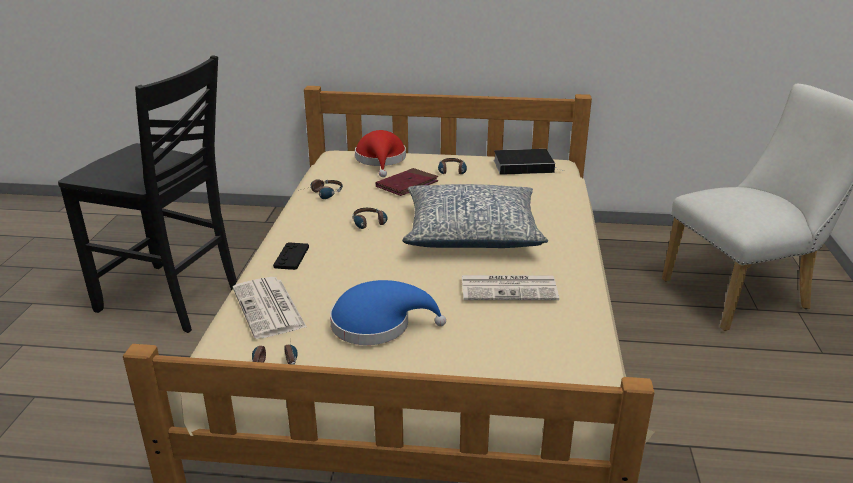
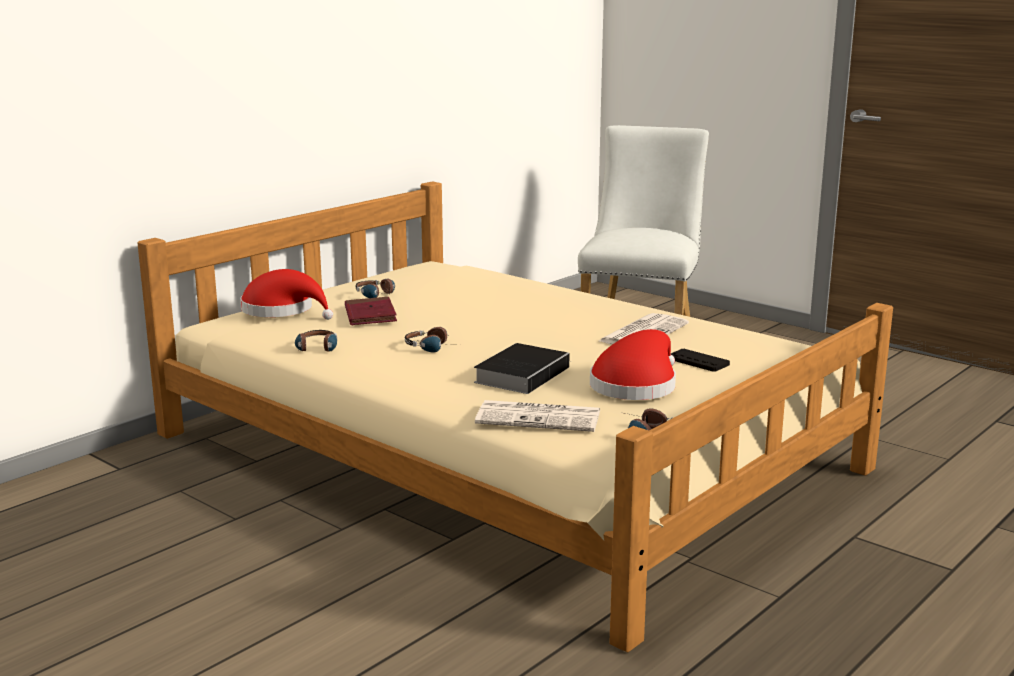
camera: 55 degrees left, 10 degrees down
(171, 299) = (212, 569): black chair -> none
(291, 257) = (444, 389): black game controller -> black game controller (698, 361)
(377, 324) = (636, 385): blue hat -> red hat
(472, 233) = (523, 319): pillow -> none
(525, 165) = (420, 271): book -> book (523, 374)

